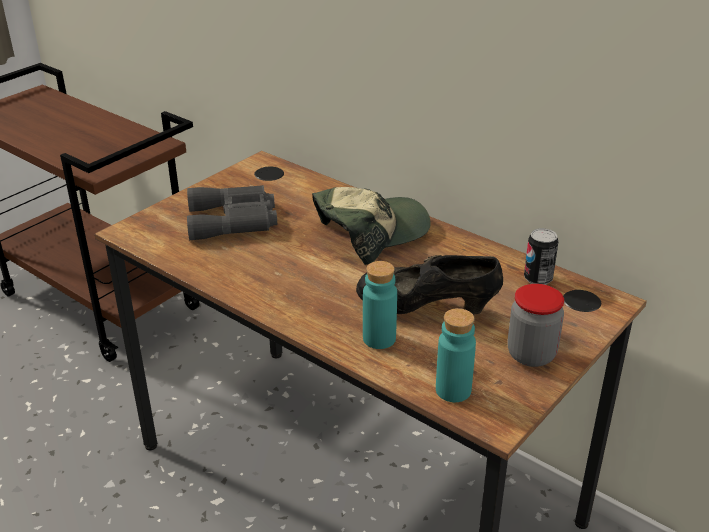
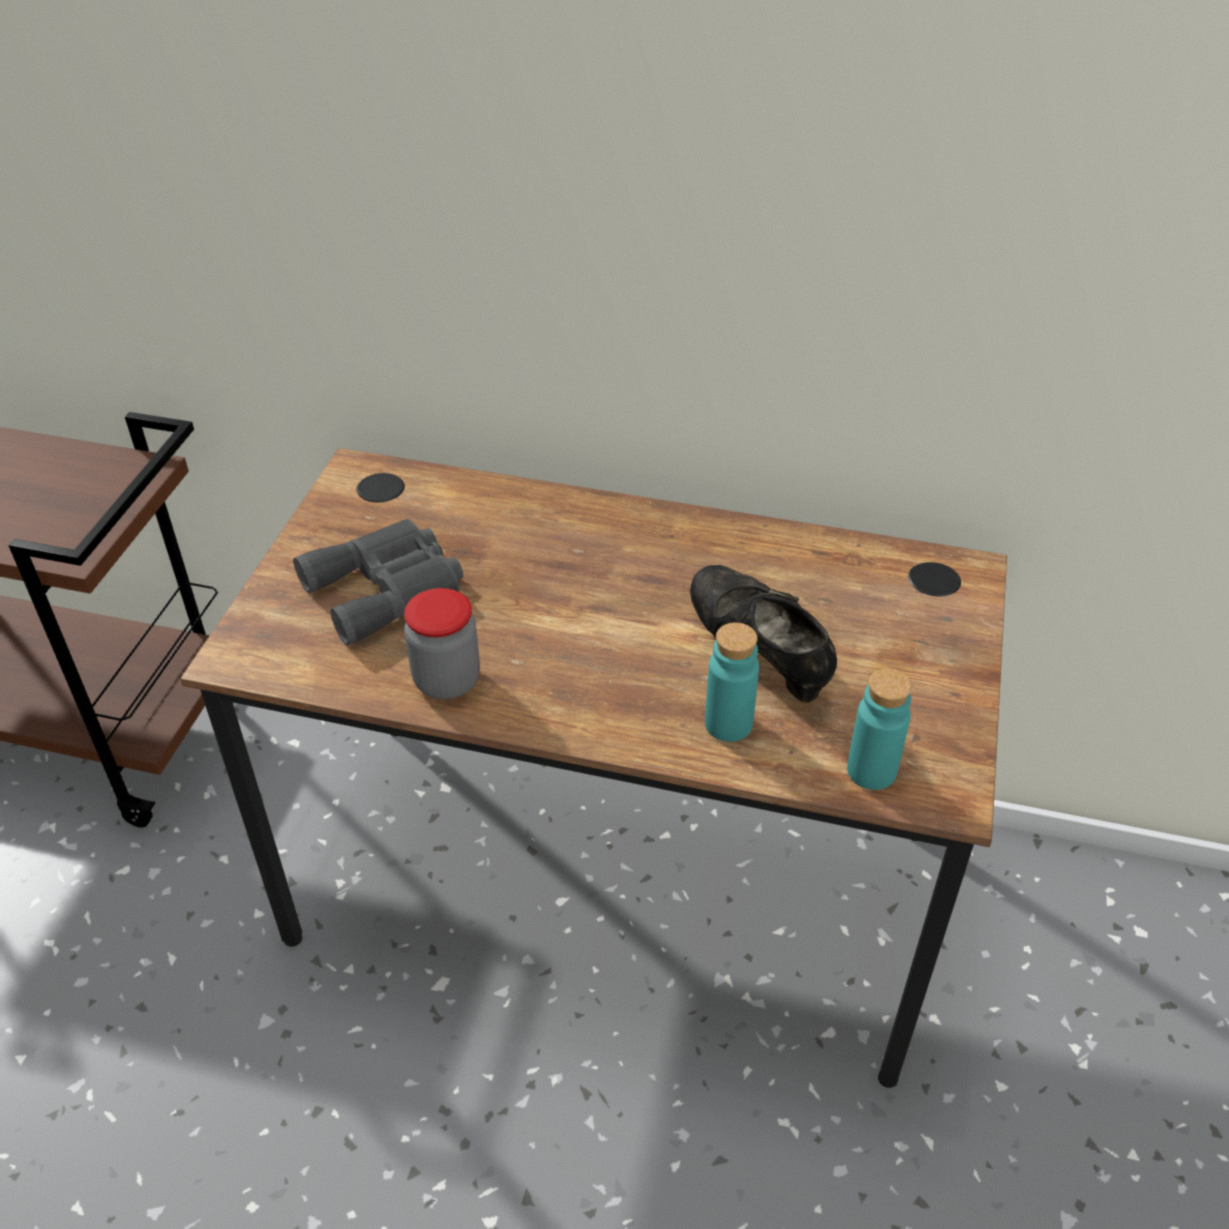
camera: 25 degrees left, 10 degrees up
(371, 233) = (601, 551): cap -> none
(427, 309) = (758, 655): black shoe -> black shoe turned 75 degrees clockwise
(531, 355) = (928, 683): jar -> jar (447, 680)
(538, 279) = (863, 562): can -> none

